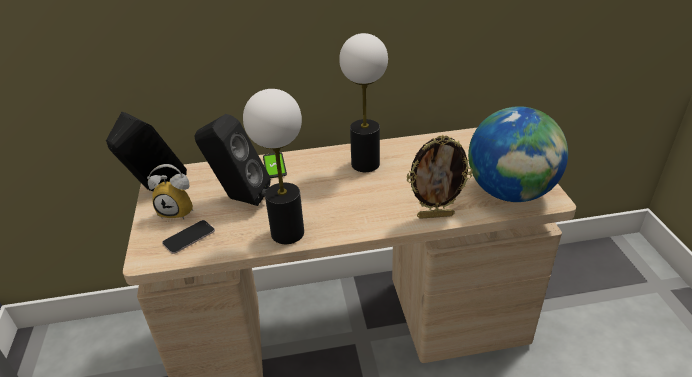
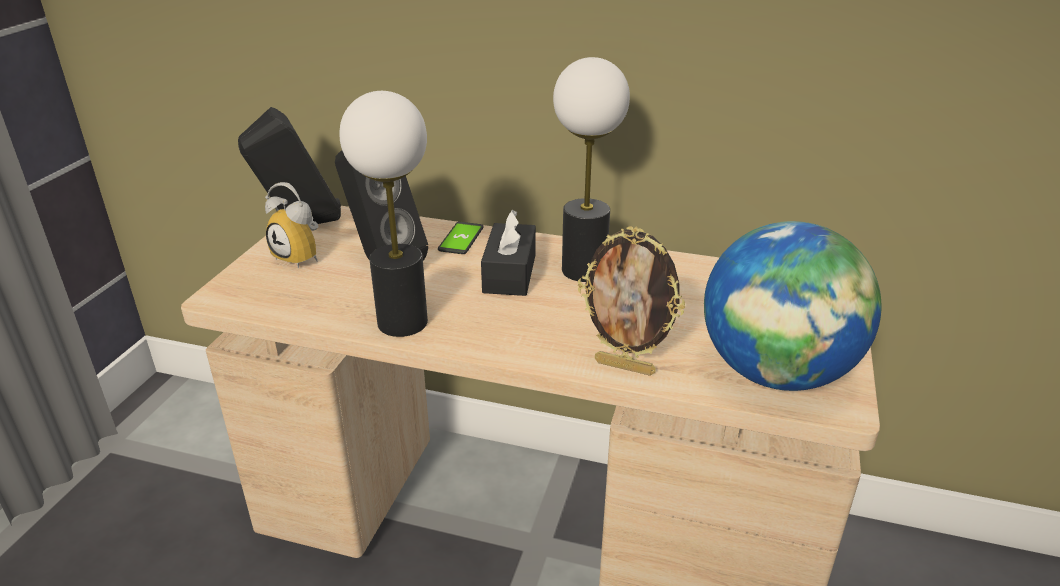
camera: 25 degrees right, 5 degrees down
(189, 237) = (285, 289): phone -> none
(324, 179) = (509, 273): none -> black tissue box

